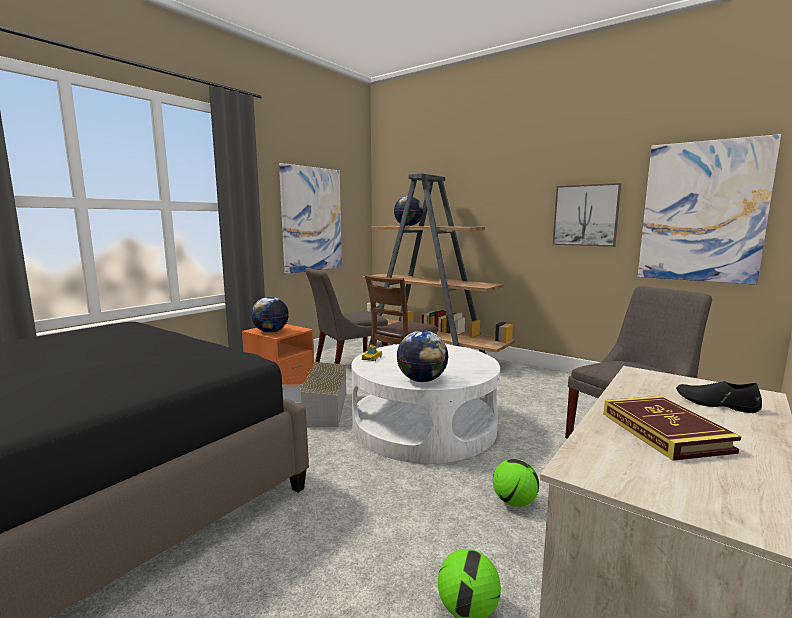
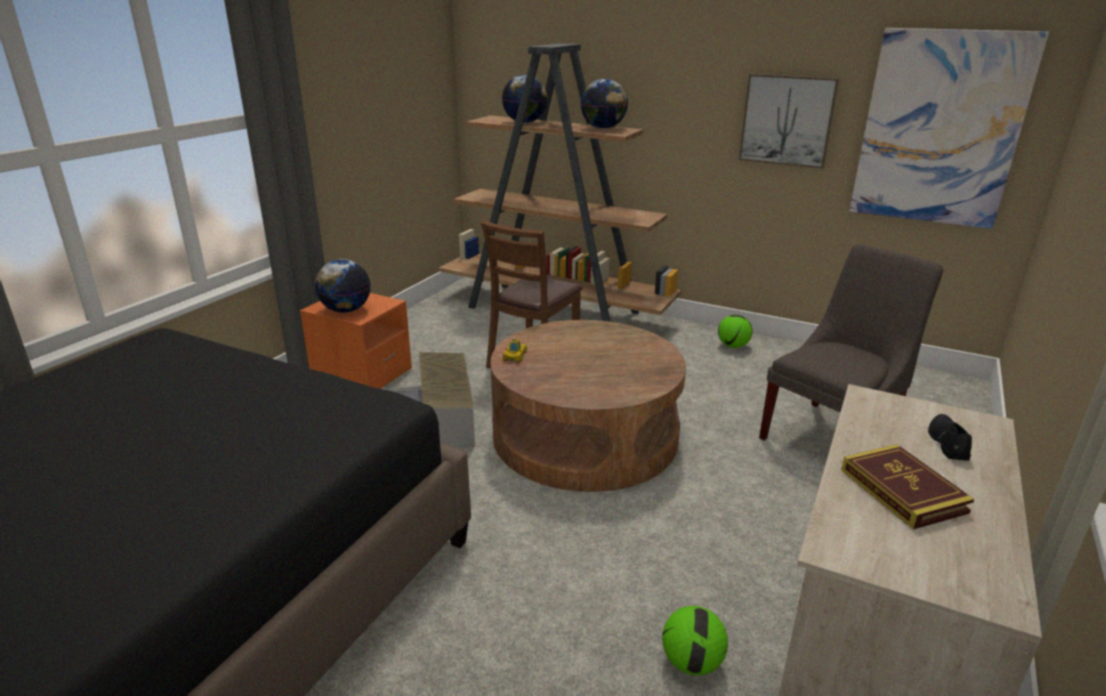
camera: 10 degrees left, 15 degrees up
(311, 219) = (374, 116): picture -> none
(347, 366) = (448, 341): grey chair -> none
(422, 380) = (595, 393): globe -> globe (603, 128)
(424, 425) = (585, 434): white coffee table -> brown coffee table
(514, 502) = (715, 533): football -> football (733, 346)
(716, 404) = (947, 442): black shoe -> black shoe turned 75 degrees clockwise

